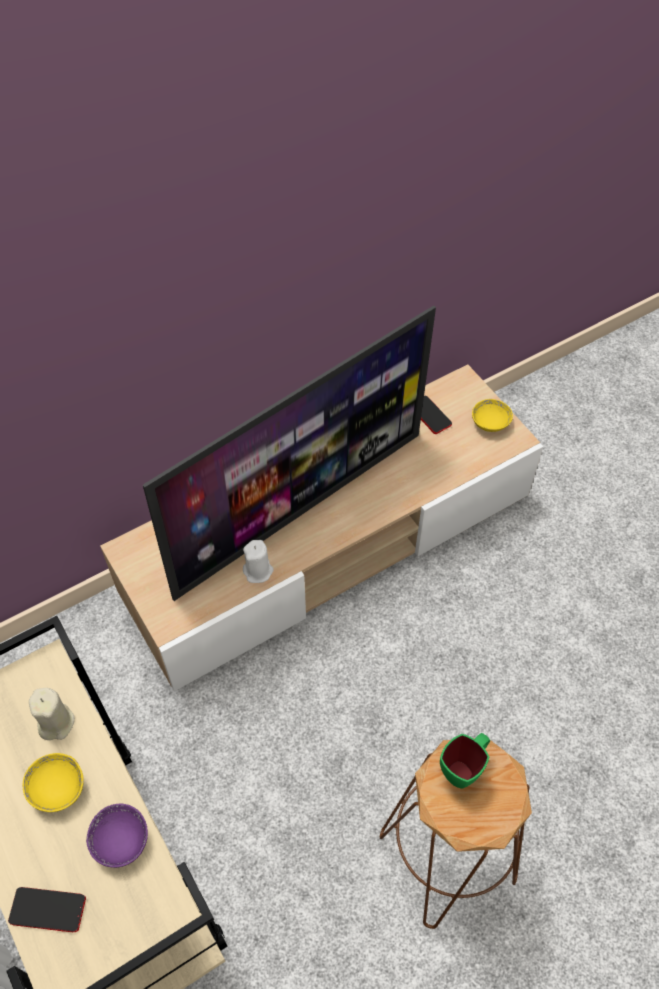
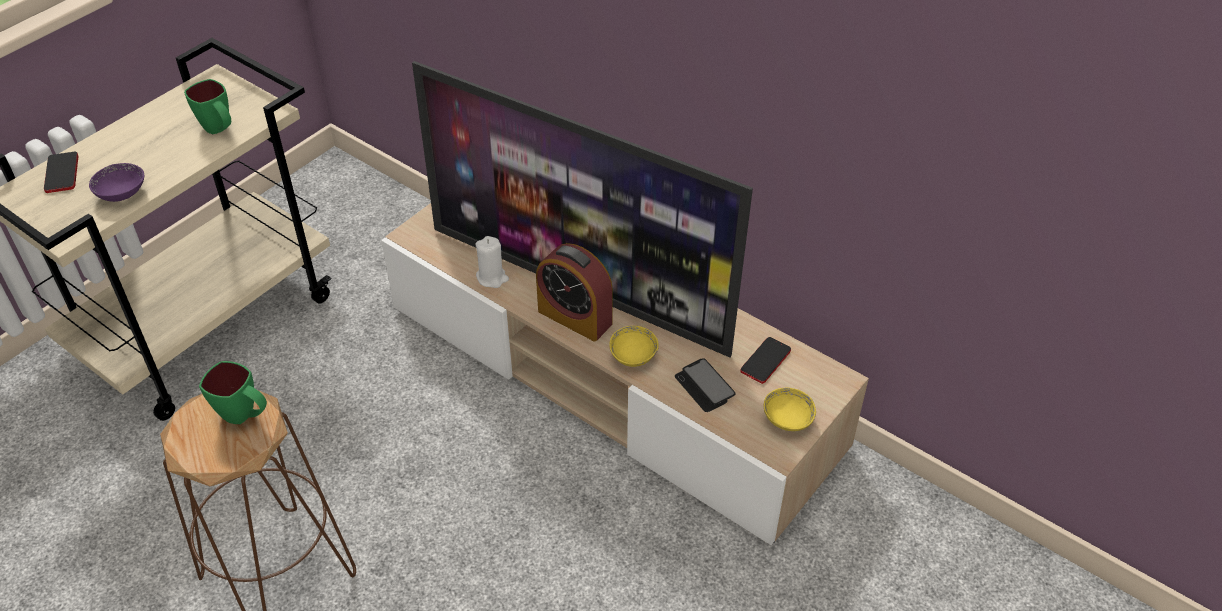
camera: 70 degrees right, 10 degrees down
(56, 722) = (219, 130): beige candle -> green mug
(57, 788) = (162, 148): yellow bowl -> yellow bowl (633, 356)
(333, 523) = (575, 317): none -> alarm clock
(441, 461) = (704, 386): none -> phone

